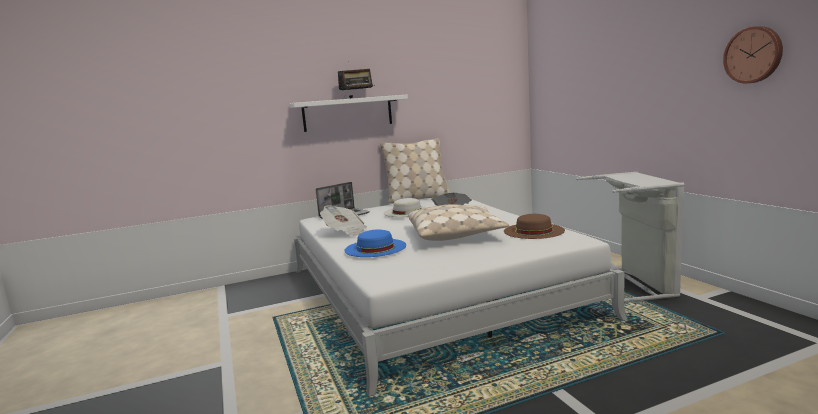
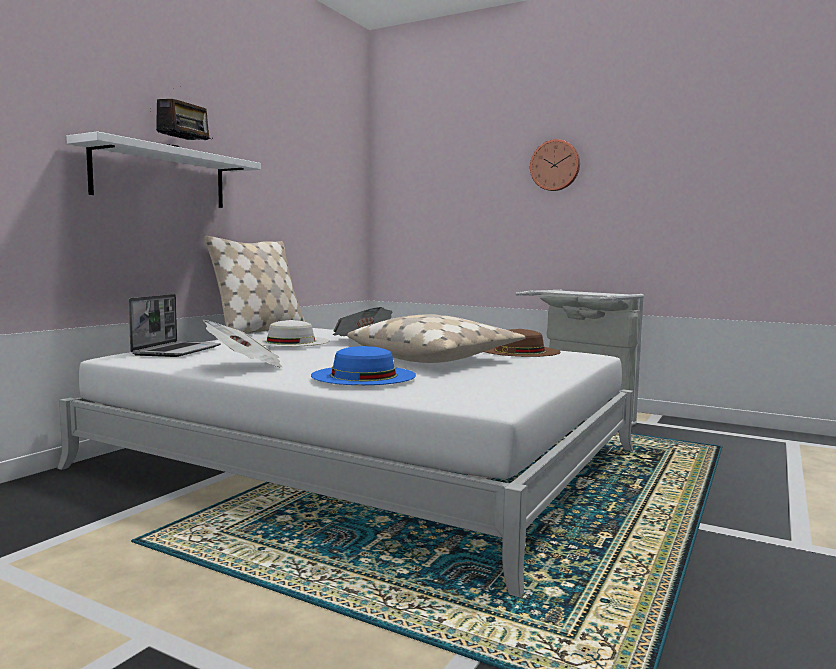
camera: 40 degrees left, 5 degrees down
(753, 55) = (687, 167): wall clock -> wall clock (555, 165)

